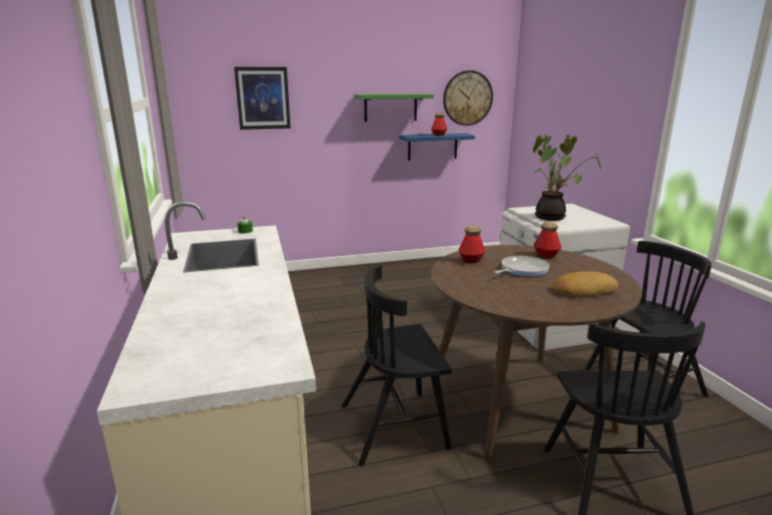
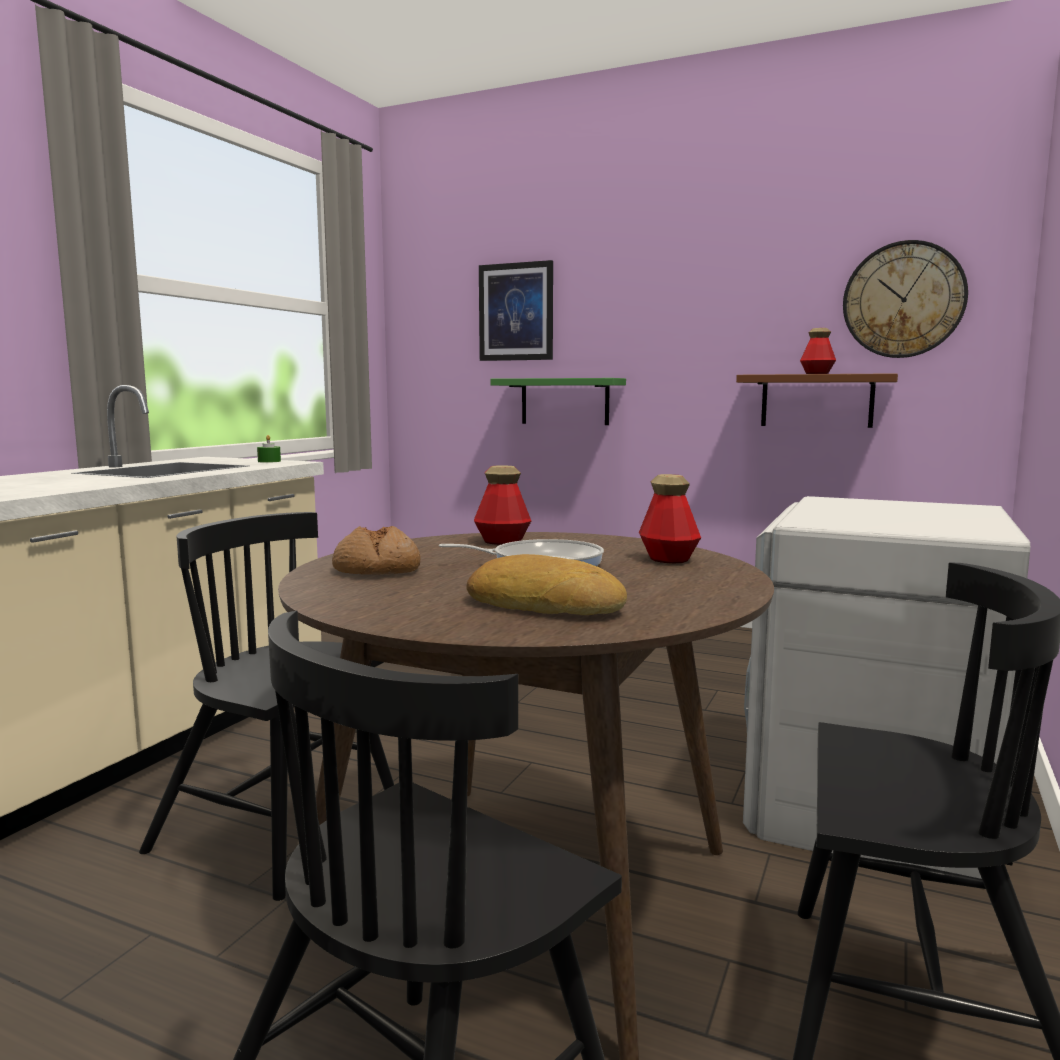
camera: 40 degrees right, 10 degrees down
(390, 107) = (729, 322): green shelf -> green shelf (565, 401)
(432, 146) = (817, 400): blue shelf -> brown shelf
(488, 291) = (376, 570): none -> bread
(552, 217) = (854, 512): potted plant -> none

